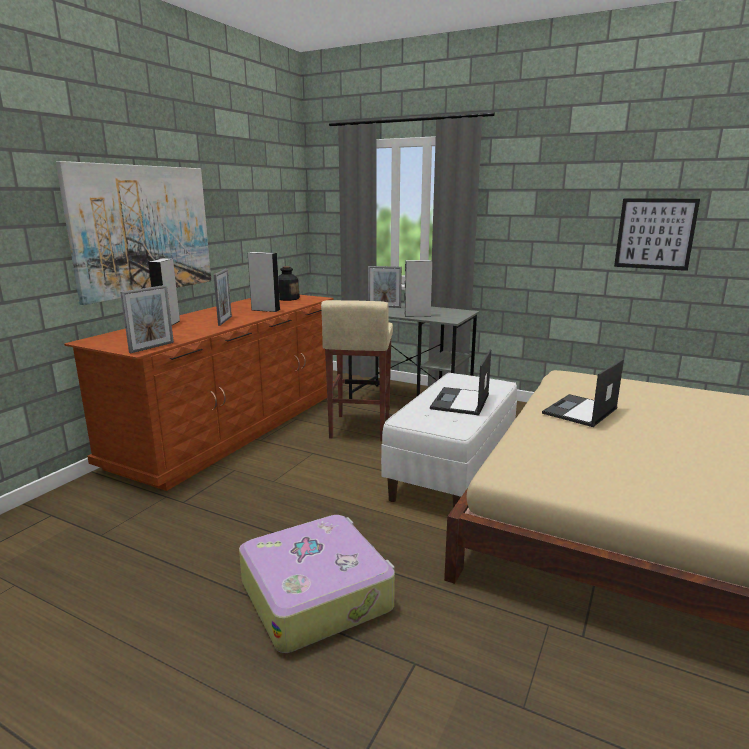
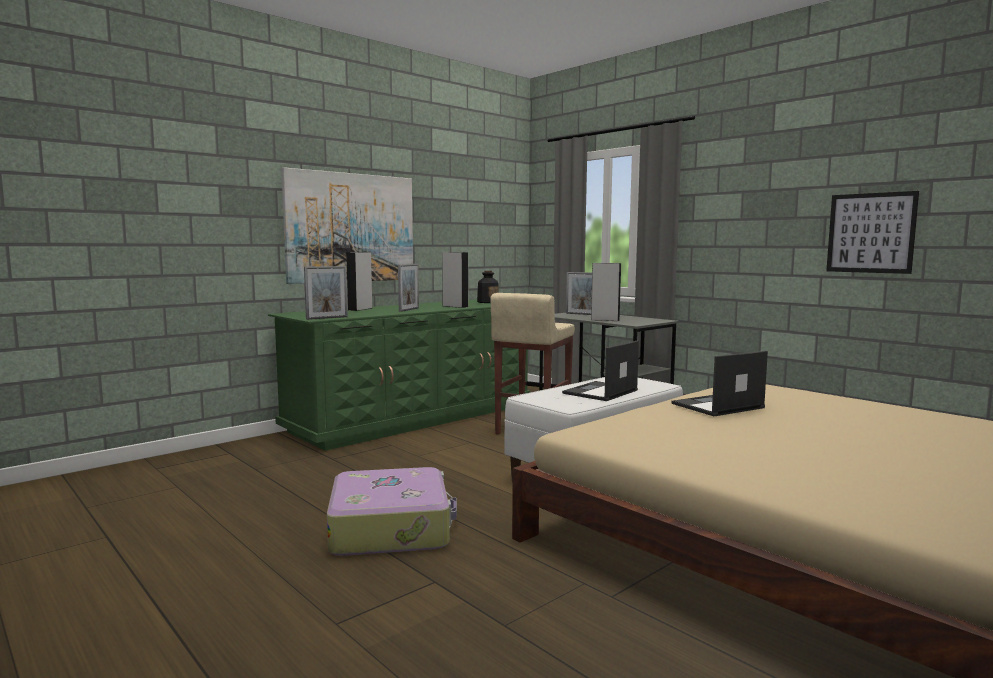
camera: 20 degrees right, 10 degrees down
(233, 428) = (414, 418): brown dresser -> green dresser

